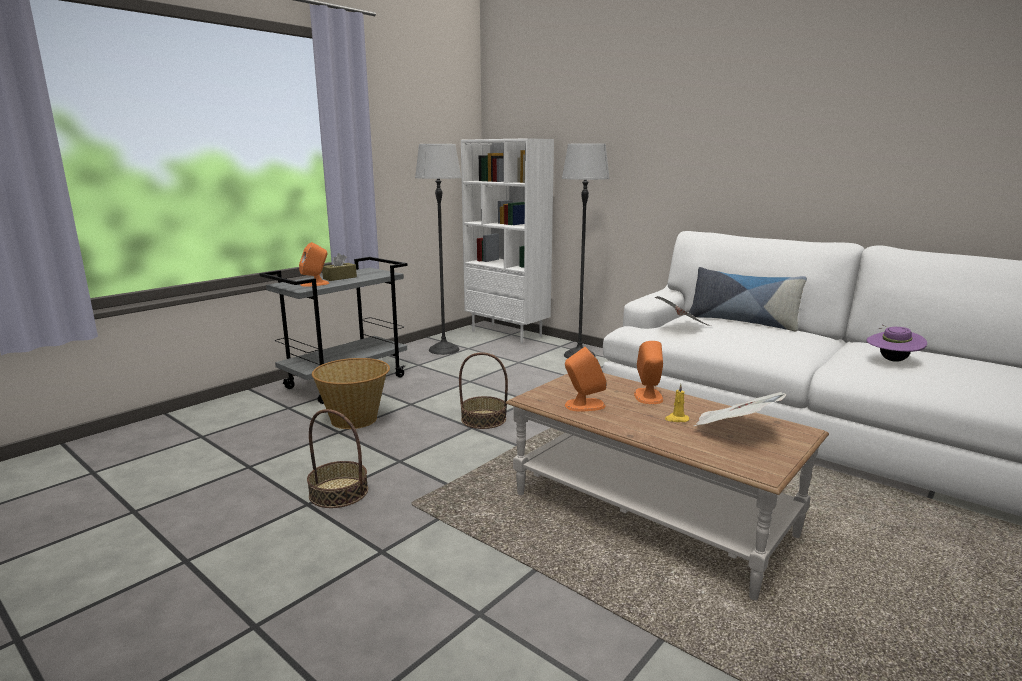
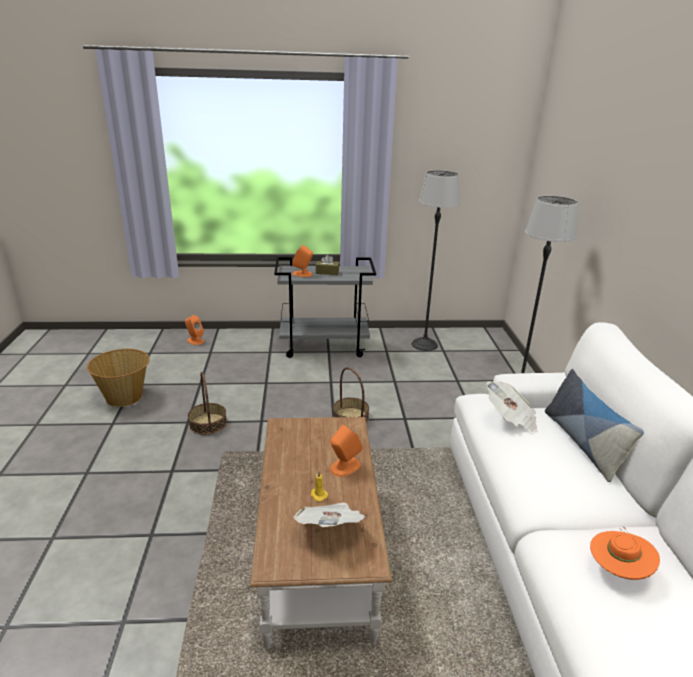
camera: 45 degrees right, 10 degrees up
(355, 419) = (286, 378): basket -> basket (125, 397)
(507, 333) = (498, 348): white bookcase -> none
(584, 405) = (294, 448): orange speaker -> orange speaker (195, 341)
(892, 360) = (617, 570): purple hat -> orange hat

